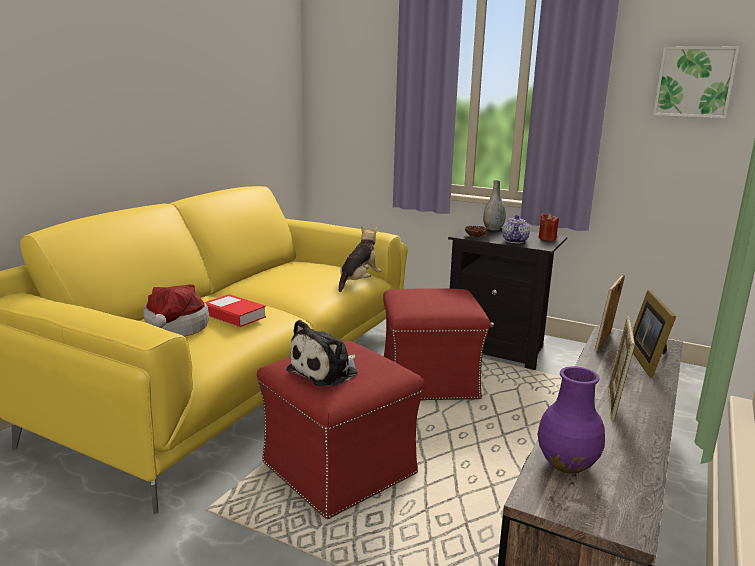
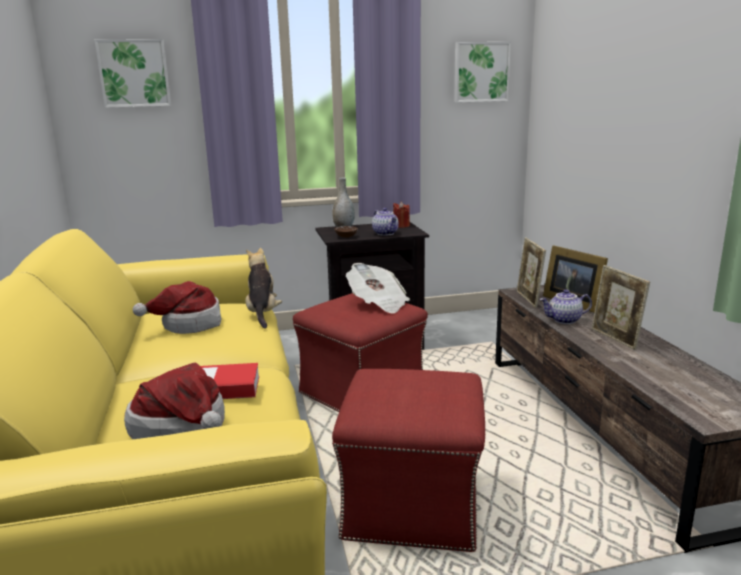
camera: 40 degrees left, 0 degrees up
(295, 273) = (189, 324): none -> hat
(326, 371) = (412, 402): plush toy -> none
(358, 72) = (134, 73): none -> picture
(451, 301) = (378, 304): none -> newspaper
(566, 464) = (673, 389): purple vase -> none
(598, 371) = (564, 320): none -> teapot

